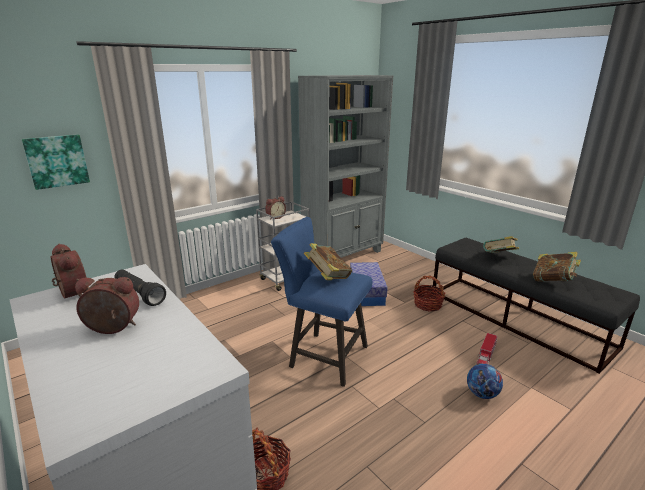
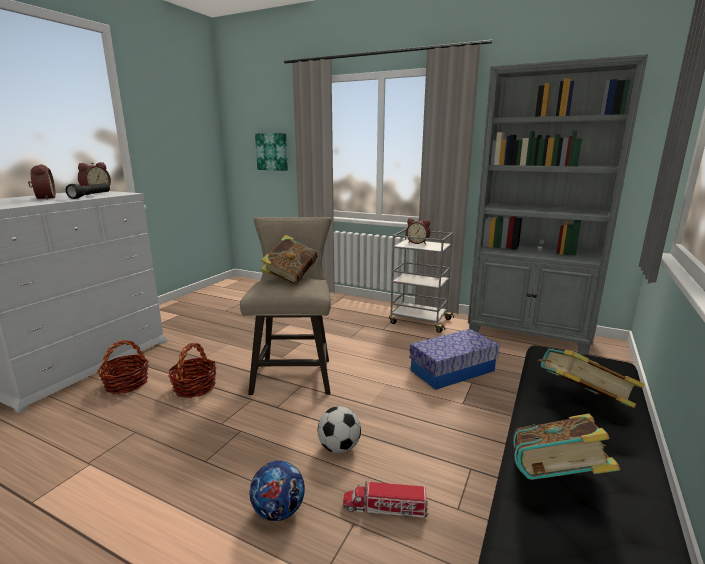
camera: 65 degrees right, 5 degrees down
(323, 355) = (294, 372): blue stool -> beige stool
(427, 305) = (479, 425): basket -> basket (195, 387)
(431, 357) = (339, 448): none -> football

